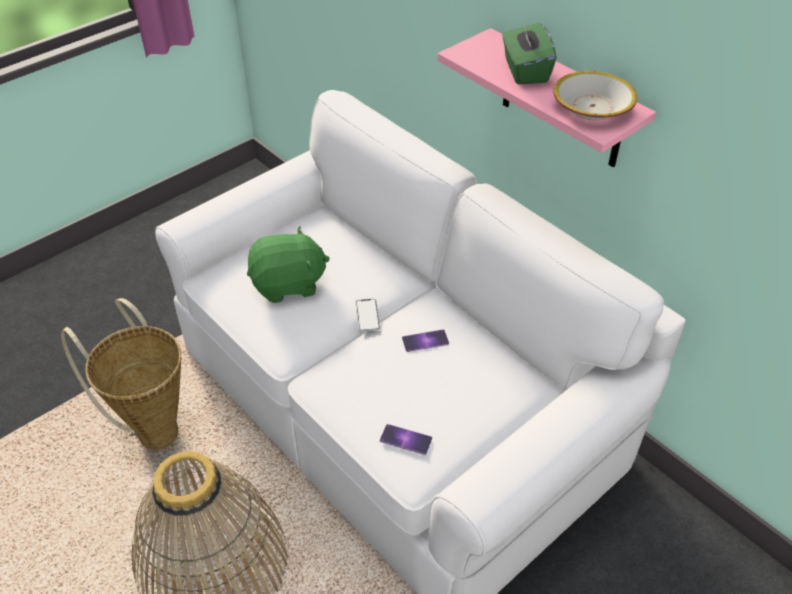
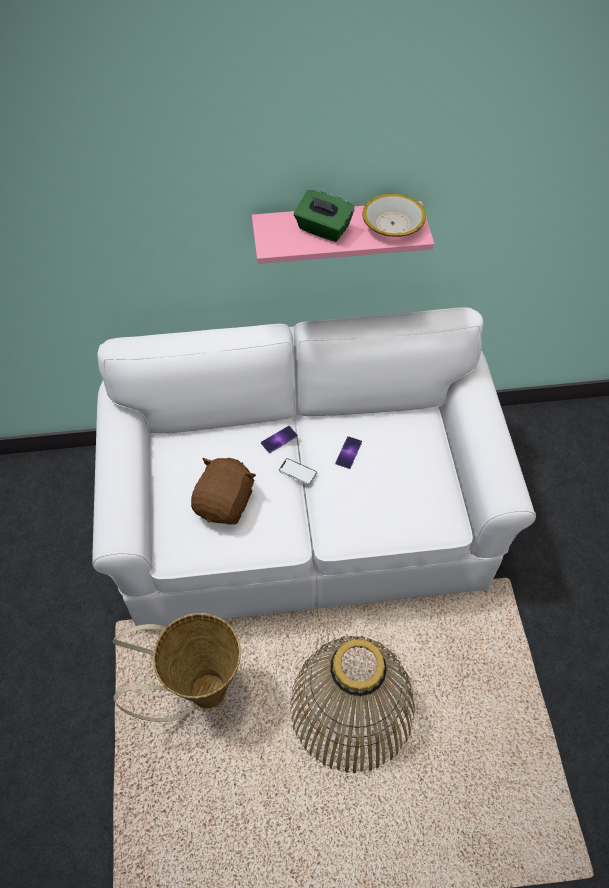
camera: 55 degrees left, 10 degrees up
(288, 284) = (225, 503): green plush toy -> brown plush toy
(406, 439) = (422, 512): phone -> phone (279, 439)

